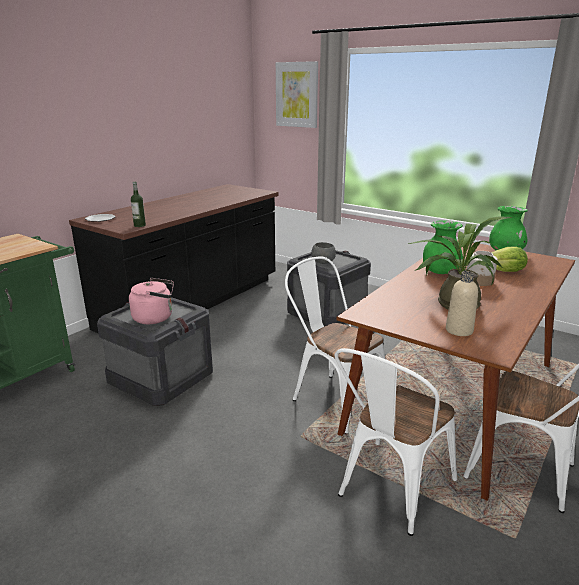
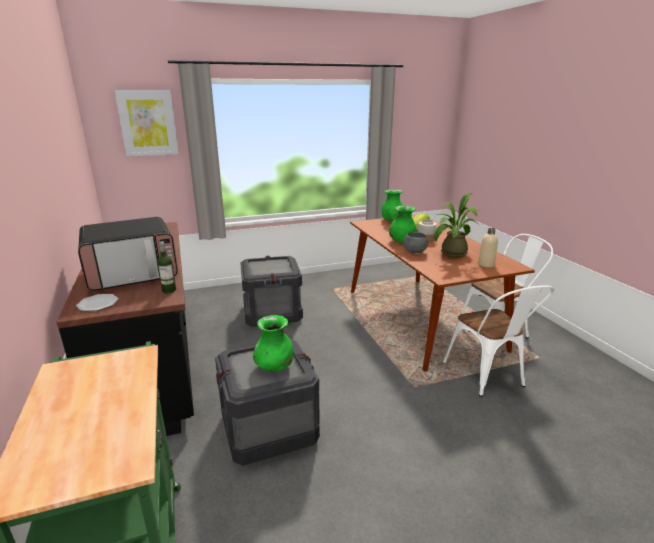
camera: 55 degrees left, 0 degrees up
(155, 318) = (274, 367): pink kettle -> green vase
(157, 211) = (133, 274): none -> microwave
(323, 262) = (270, 270): grey bowl -> grey bowl (415, 252)
(333, 398) = (383, 356): white chair -> none

